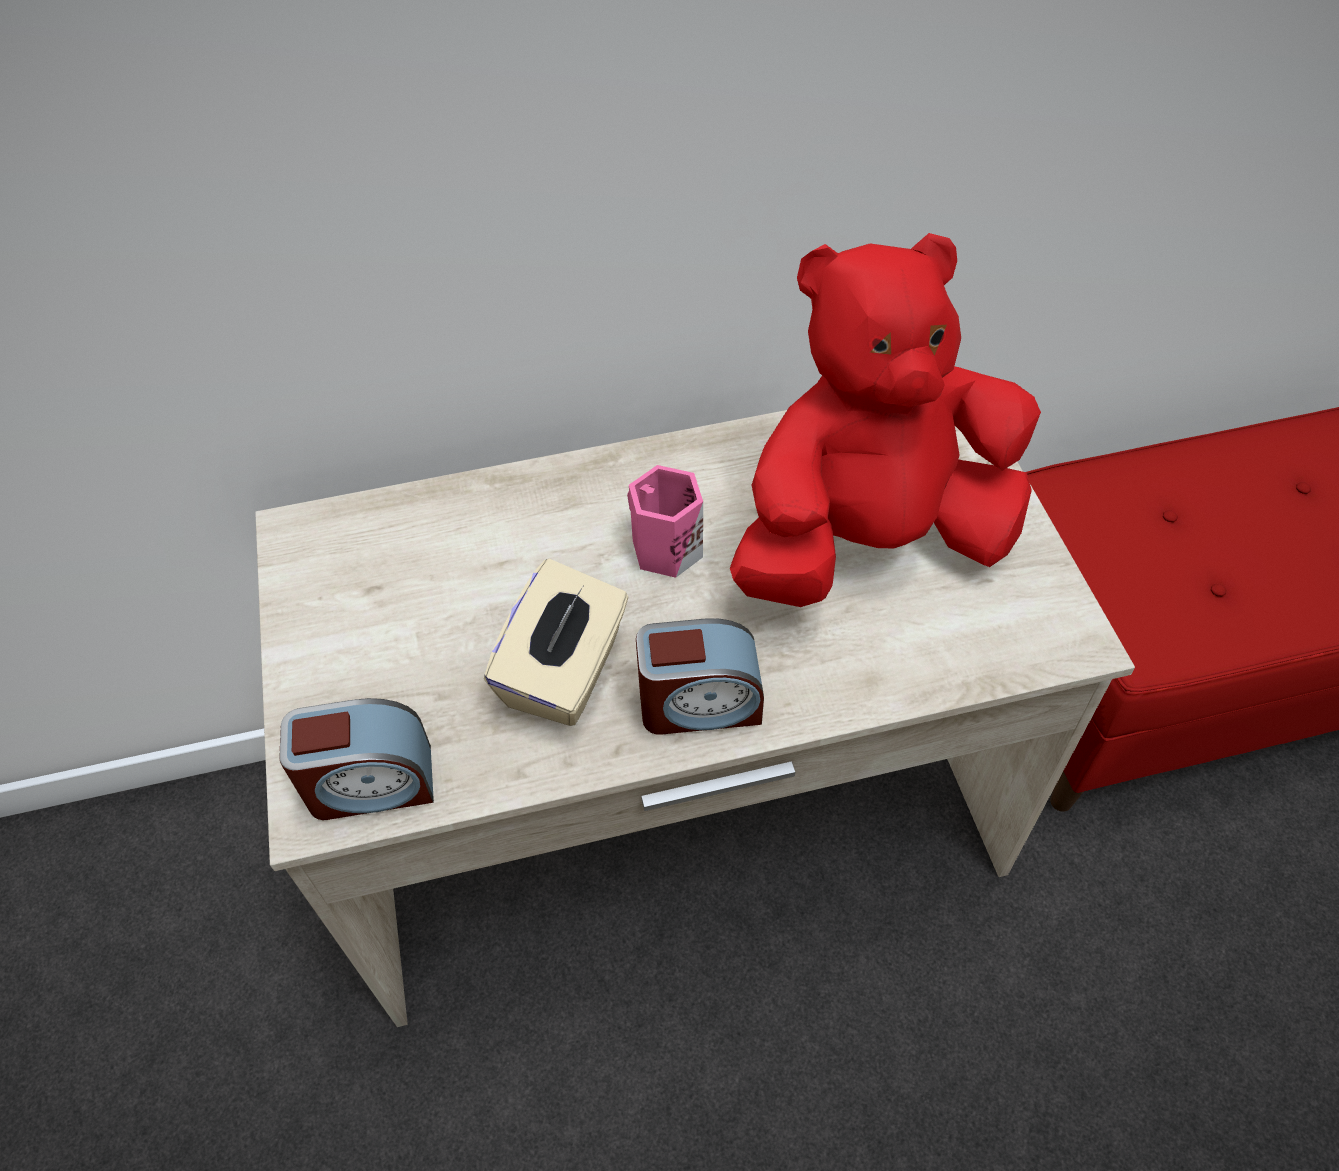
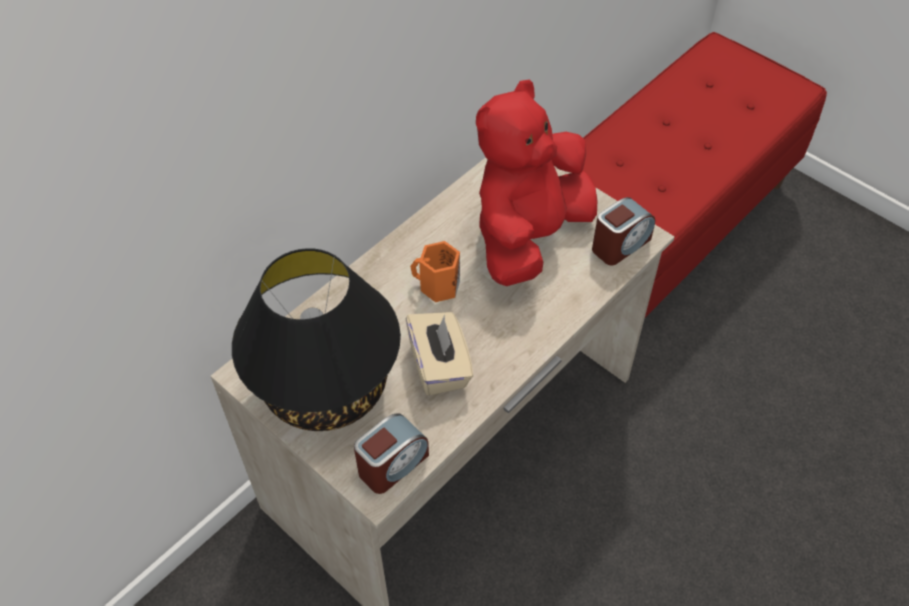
camera: 35 degrees left, 0 degrees up
(383, 610) = (326, 386): none -> black table lamp
(663, 548) = (438, 287): pink mug -> orange mug
(699, 703) = (511, 347): alarm clock -> alarm clock (620, 245)

